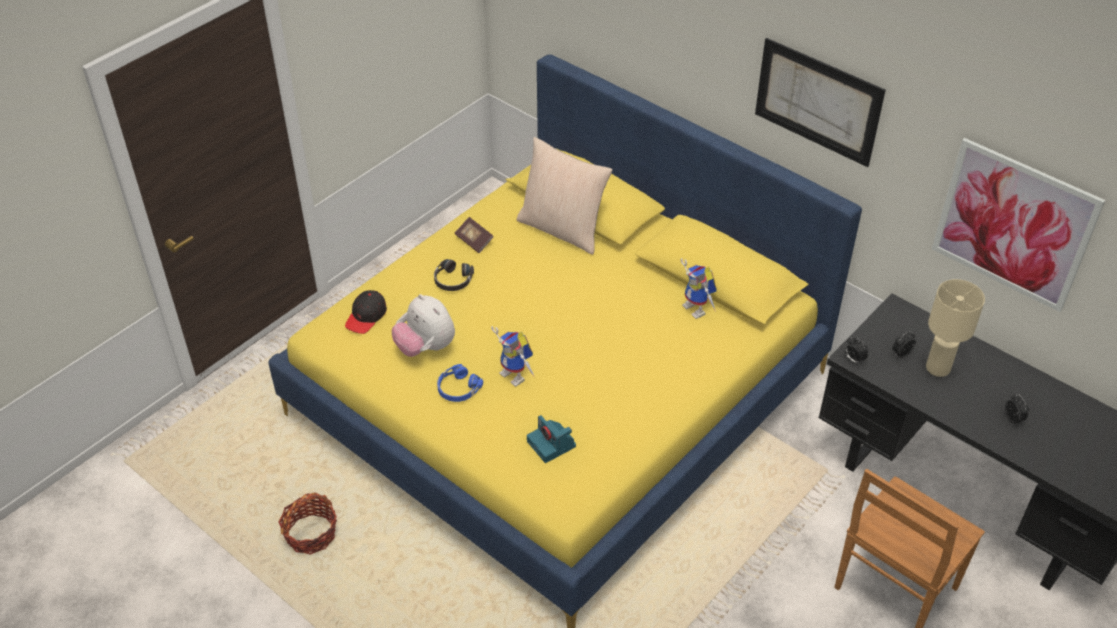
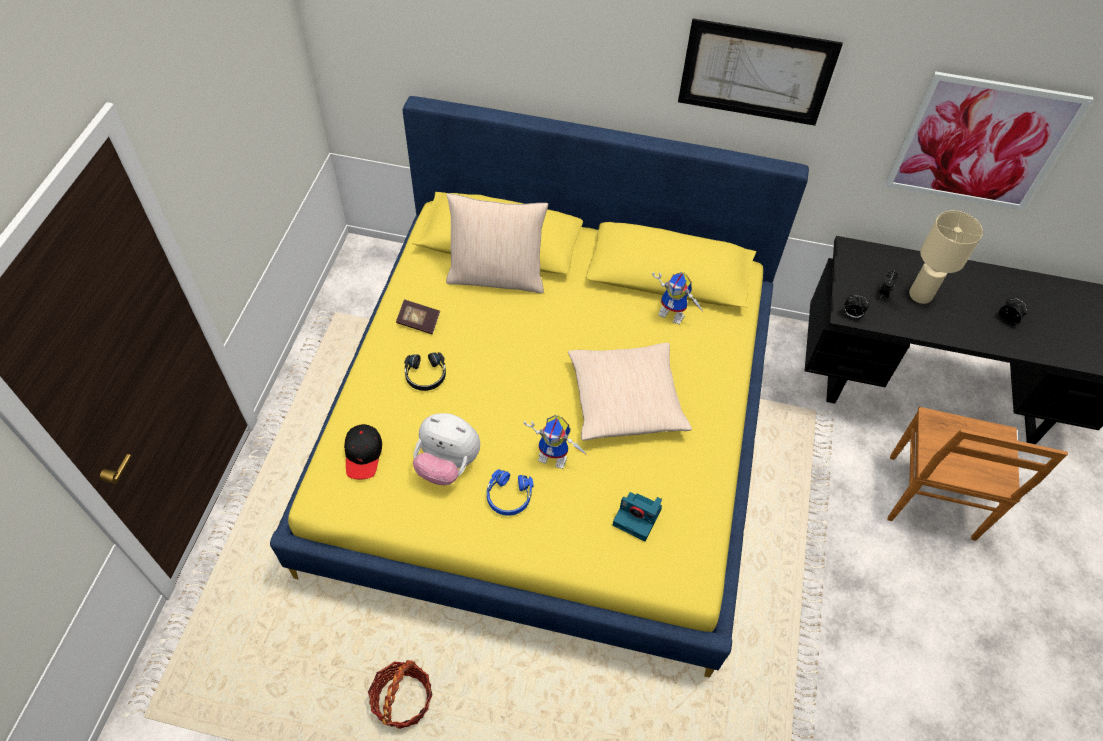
camera: 30 degrees left, 10 degrees up
(605, 357) = (625, 399): none -> beige pillow

